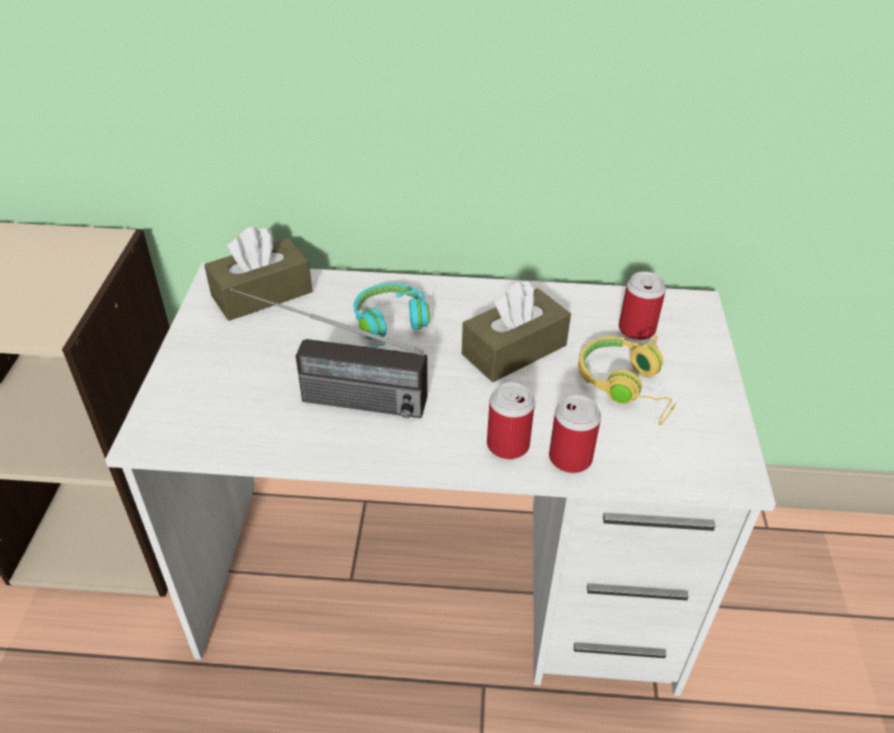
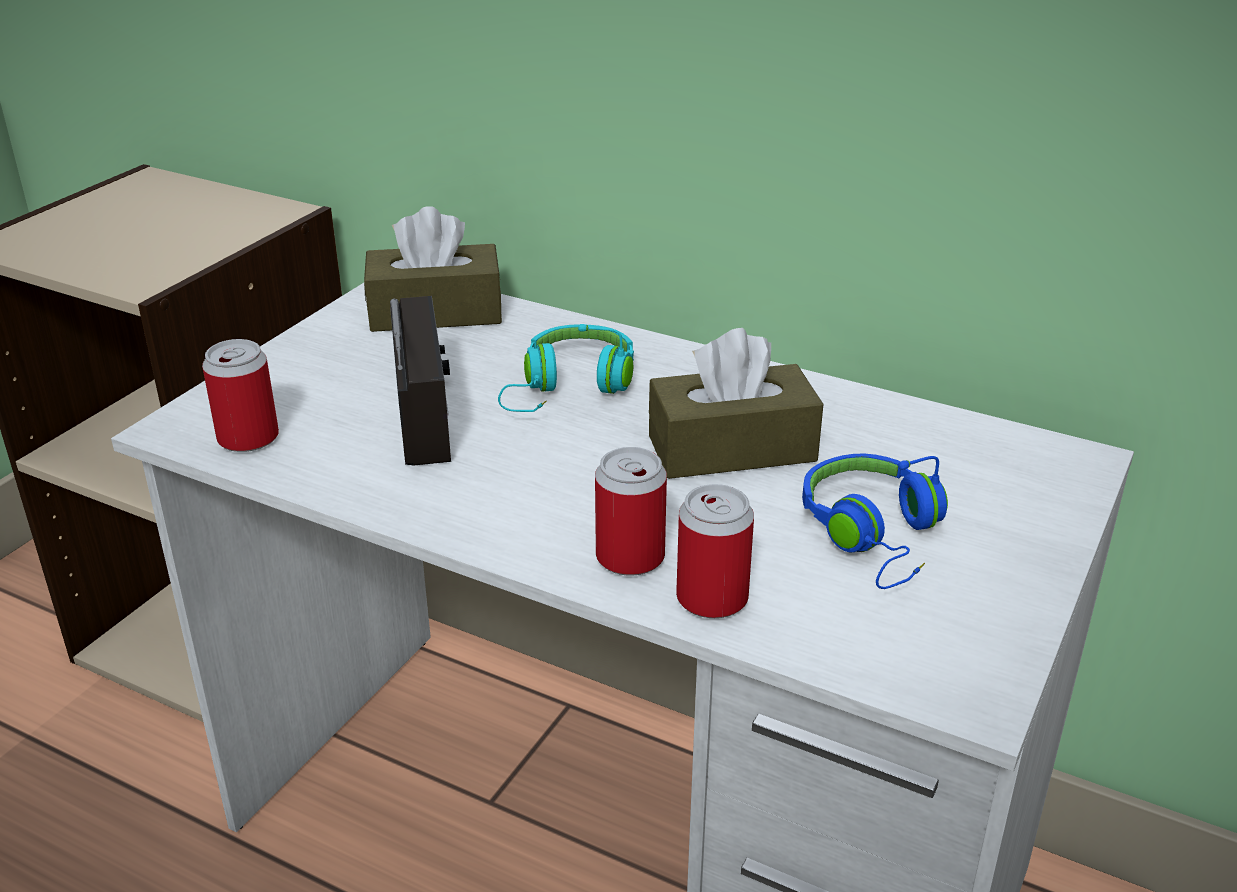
camera: 25 degrees right, 10 degrees down
(331, 397) = (431, 441): radio -> radio turned 135 degrees counterclockwise
(627, 387) = (875, 535): yellow headphones -> blue headphones
(636, 329) = (949, 468): can -> can (248, 438)

